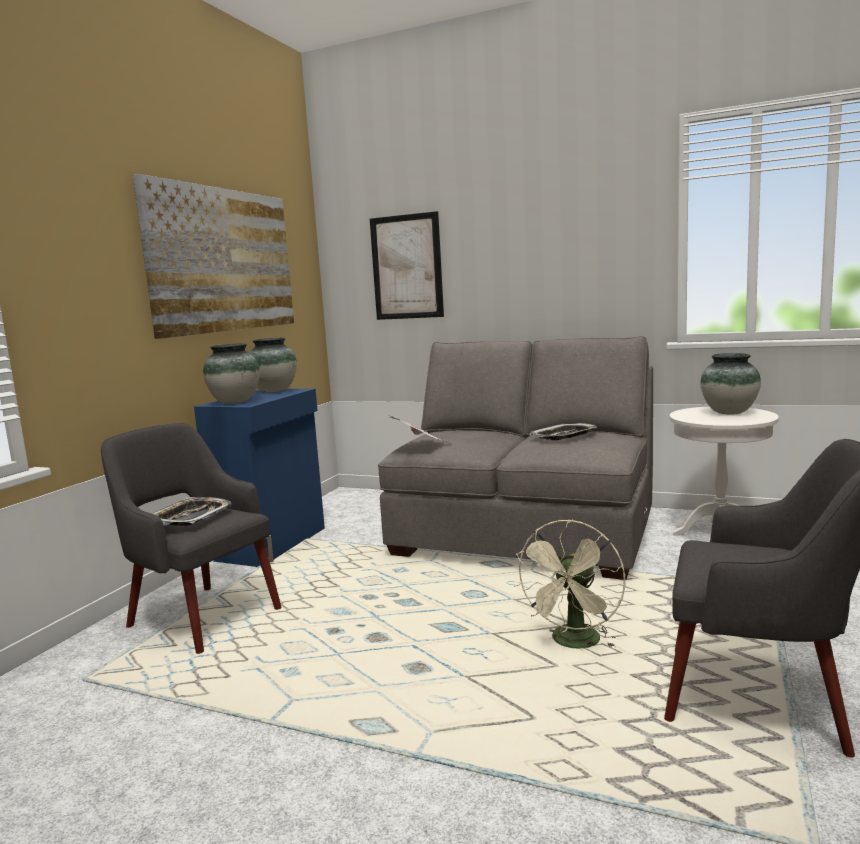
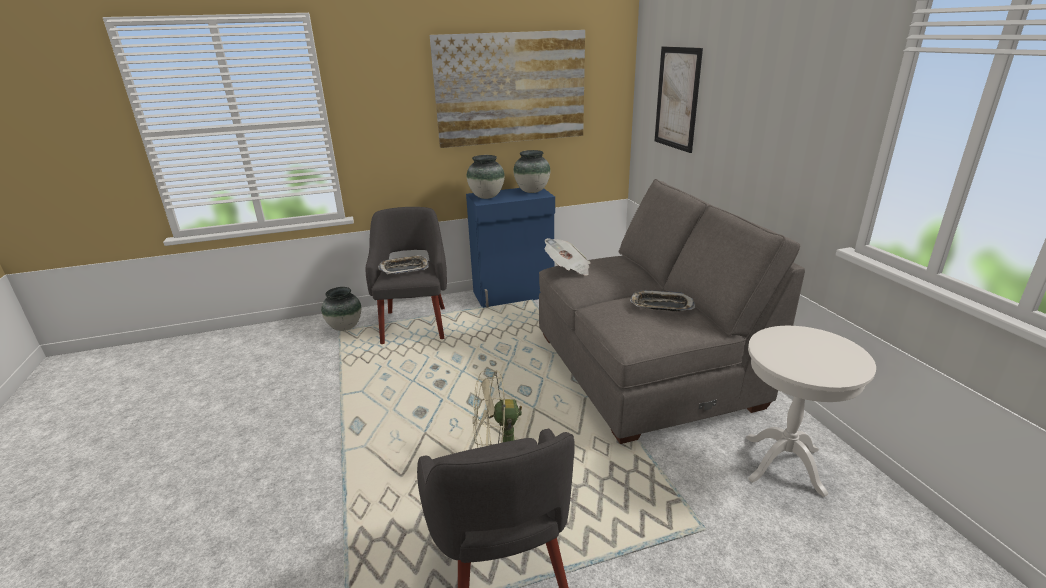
camera: 50 degrees right, 15 degrees up
(728, 412) = (823, 354): vase -> vase (345, 327)

